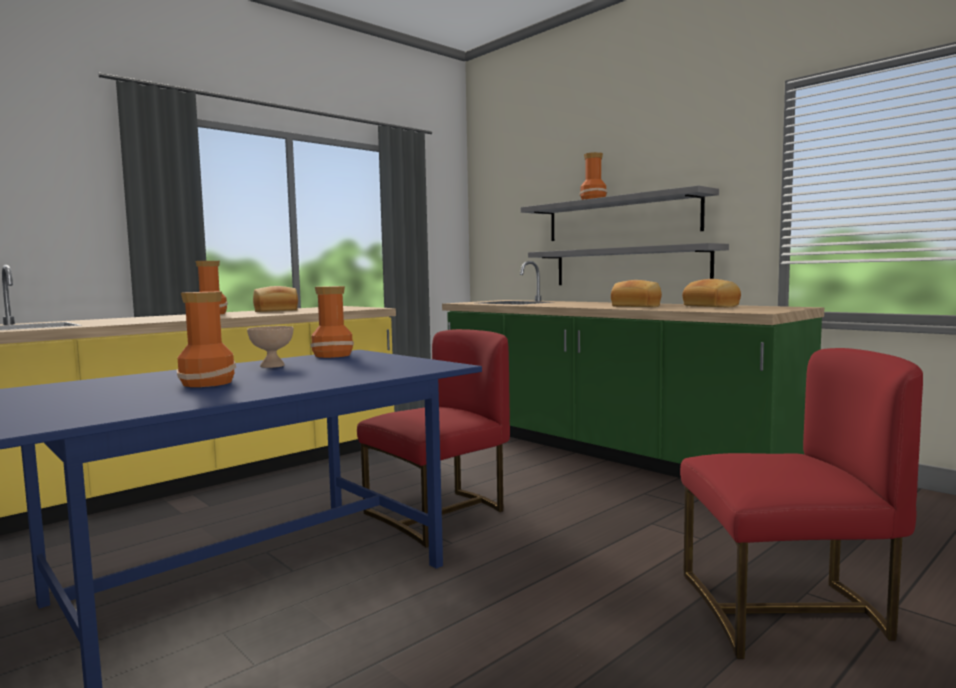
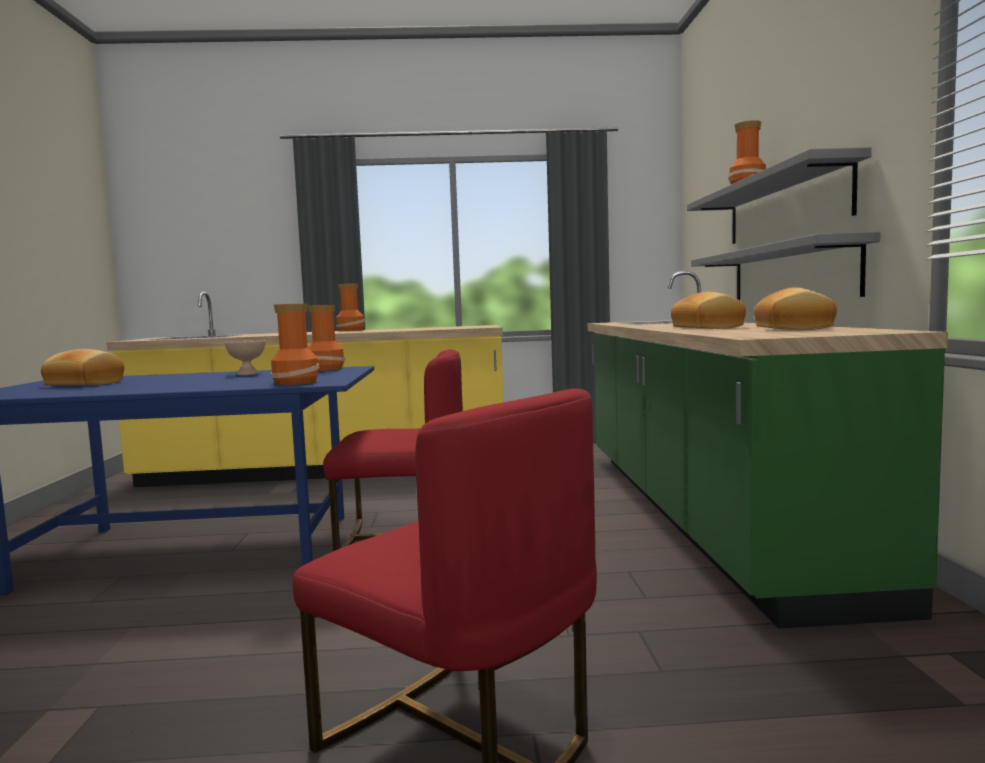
camera: 40 degrees right, 0 degrees up
(208, 383) = (152, 382): vase -> vase (297, 382)
(276, 311) = (405, 328): bread -> bread (83, 384)

